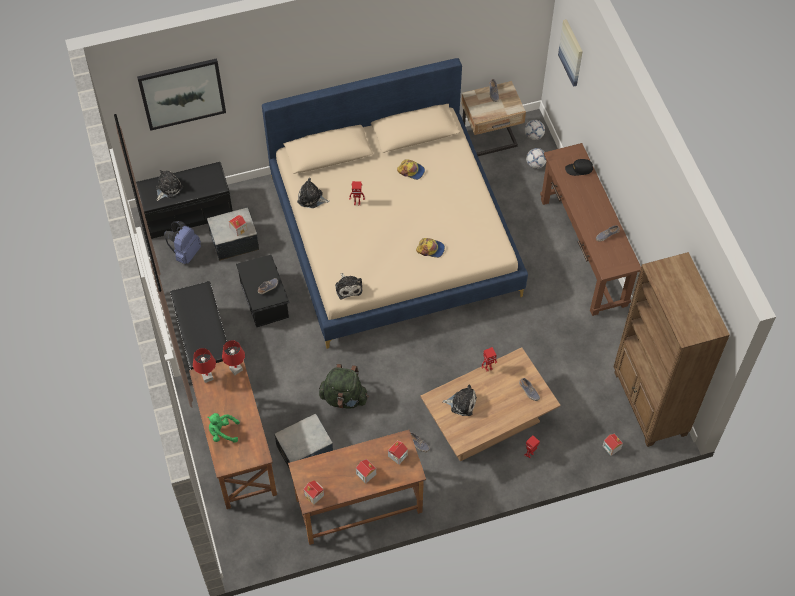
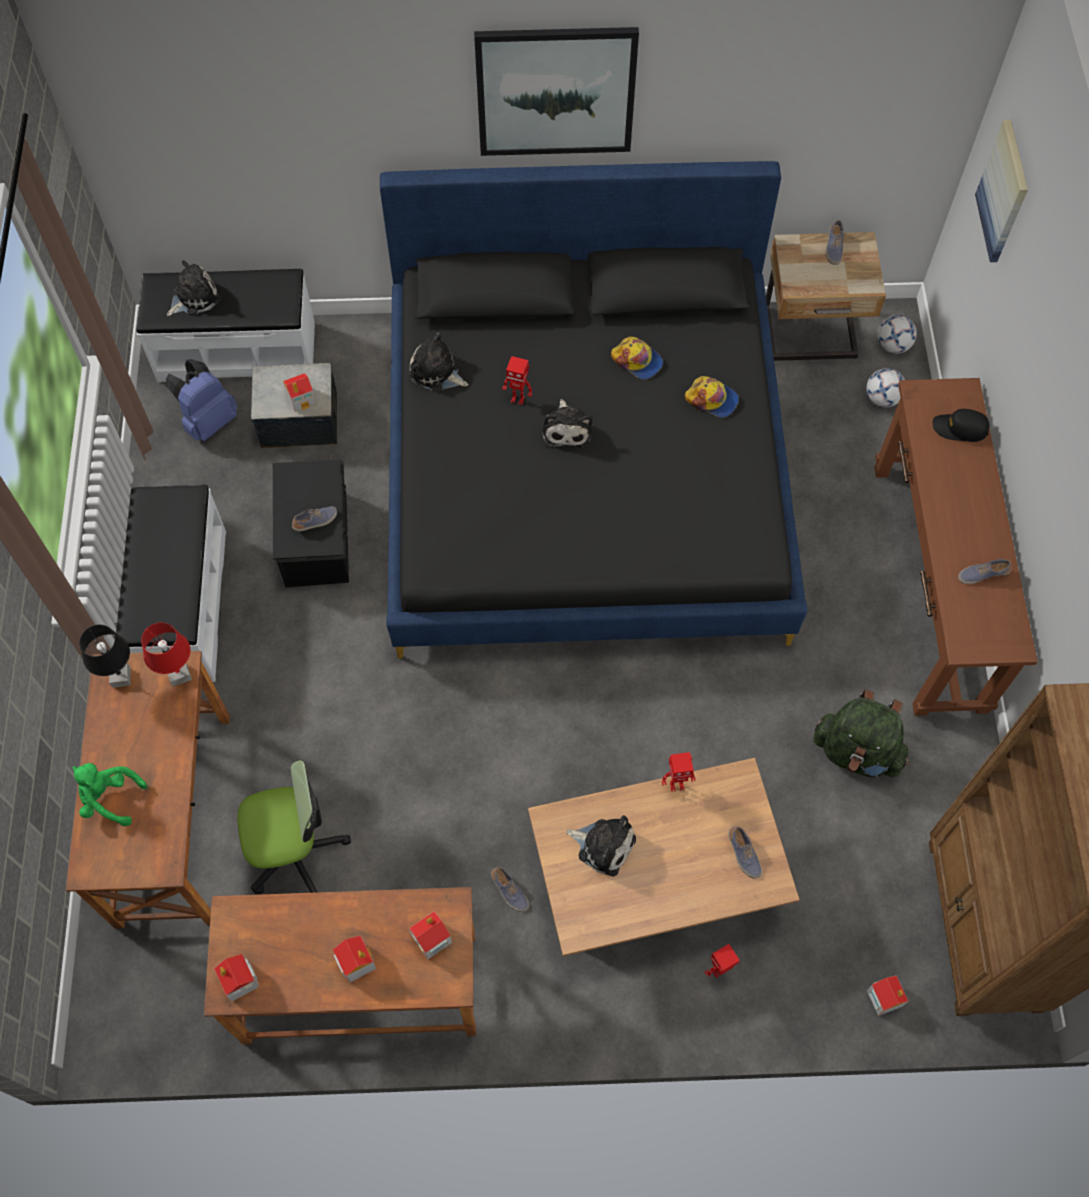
camera: 15 degrees right, 5 degrees up
(182, 93) = (221, 116): picture -> picture (555, 91)
(188, 213) = (237, 351): black bench -> white bench
(207, 377) = (121, 677): red table lamp -> black table lamp
(305, 452) = (295, 852): storage box -> office chair
(344, 398) = (400, 763): green backpack -> green backpack (857, 751)
(348, 287) = (450, 559): plush toy -> plush toy (566, 429)
(393, 235) = (584, 472): beige bed -> black bed
(430, 249) = (629, 520): cap -> cap (712, 399)

